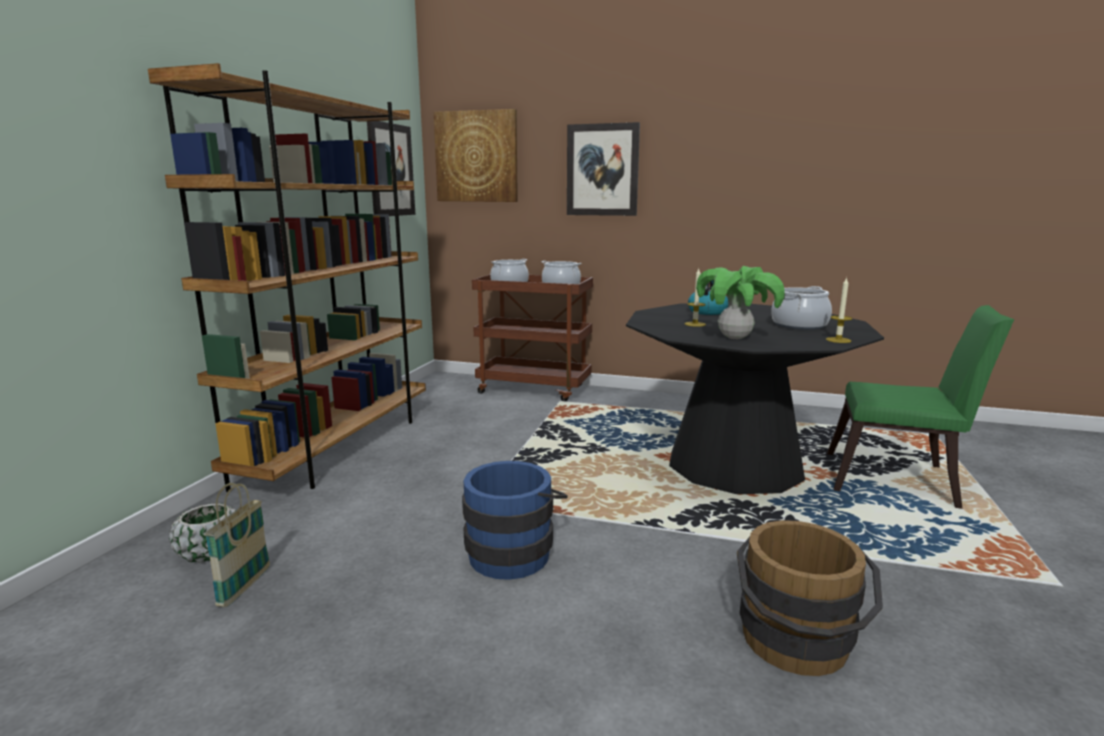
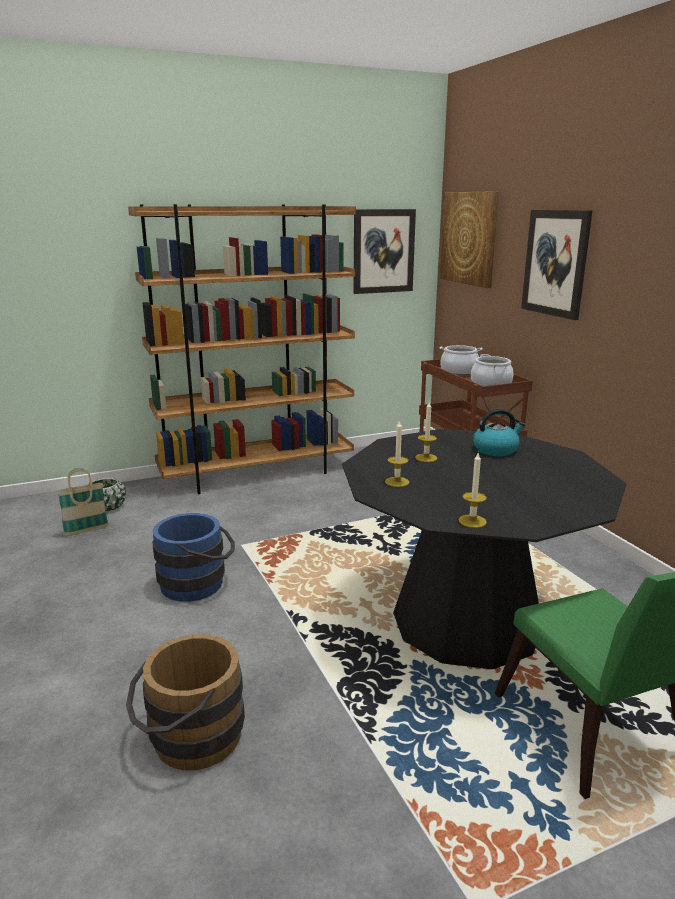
camera: 50 degrees right, 5 degrees up
(735, 338) = (397, 482): potted plant -> candle
(799, 325) = (512, 494): cooking pot -> none

